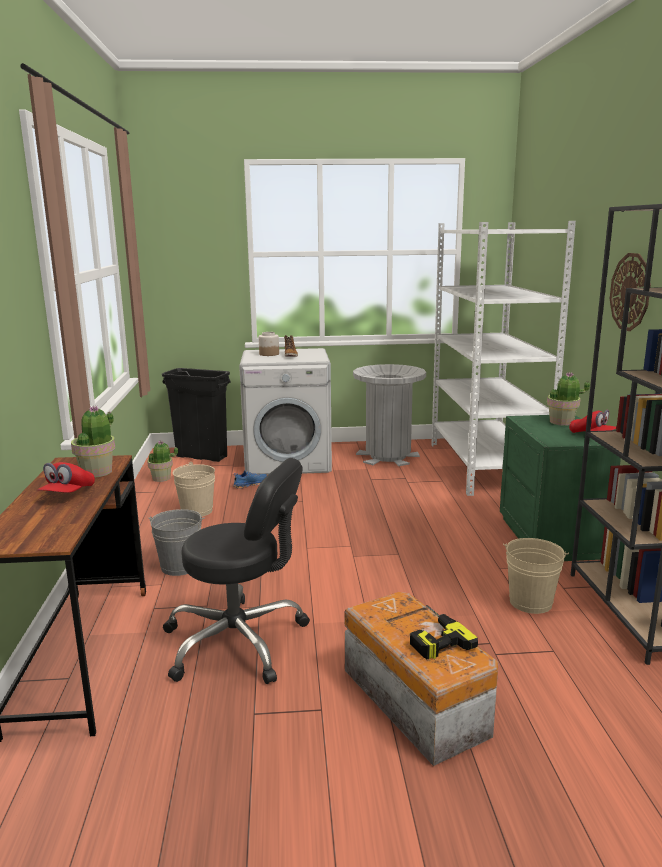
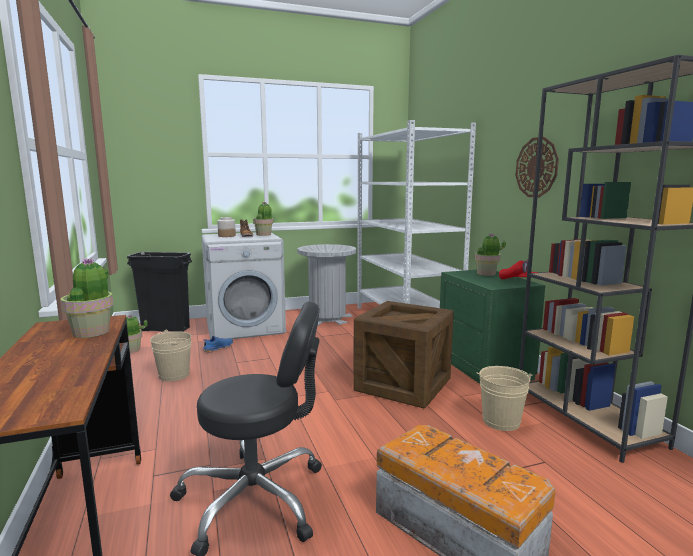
camera: 15 degrees left, 5 degrees down
(68, 494) = (62, 355): red cap -> none
(180, 566) = (171, 428): grey bucket -> none
(312, 353) = (264, 234): none -> potted plant
(432, 636) = (476, 464): power drill -> none
(438, 548) = (403, 385): none -> crate

